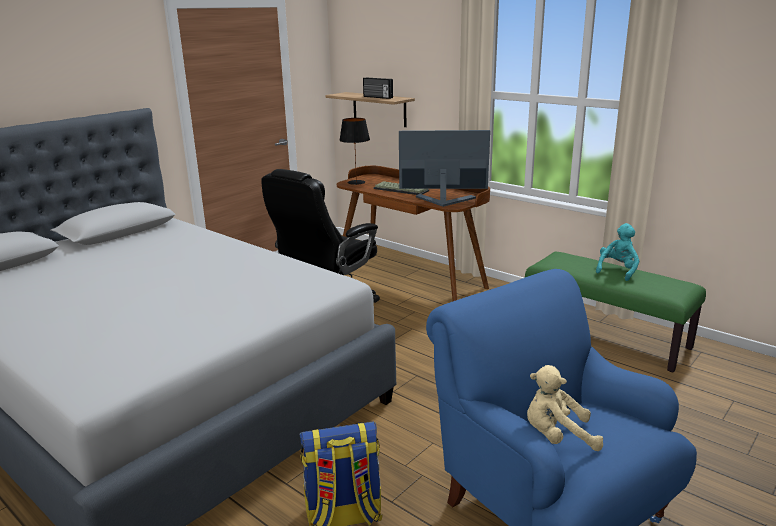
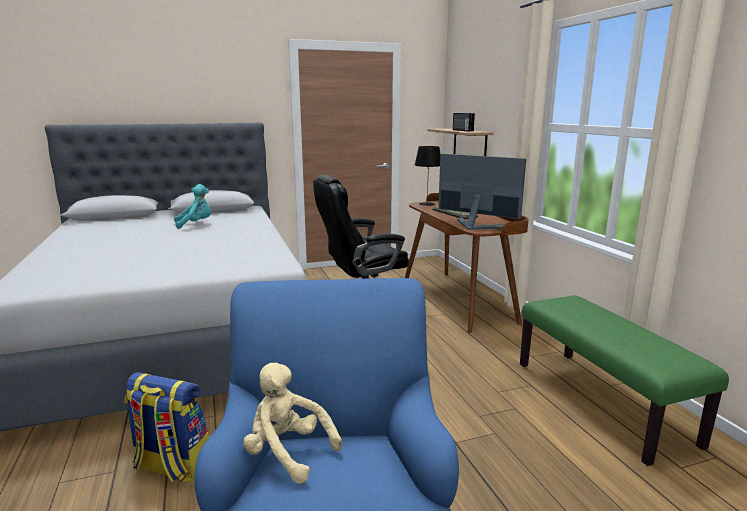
camera: 30 degrees right, 5 degrees down
(617, 270) = (619, 326): turquoise plush toy -> turquoise plush toy (196, 224)

